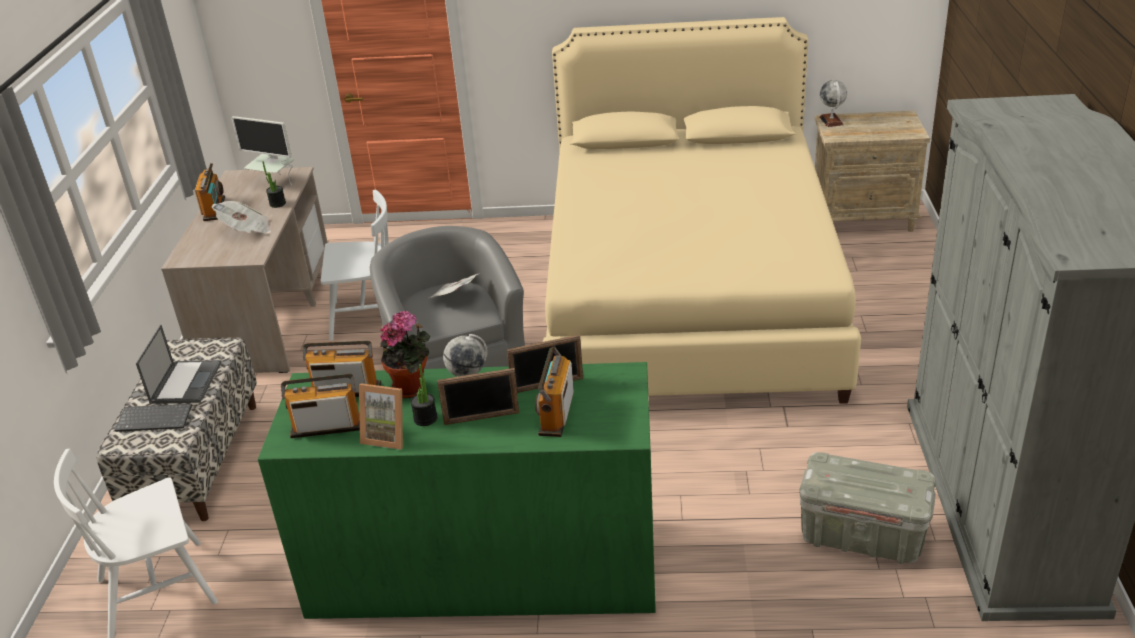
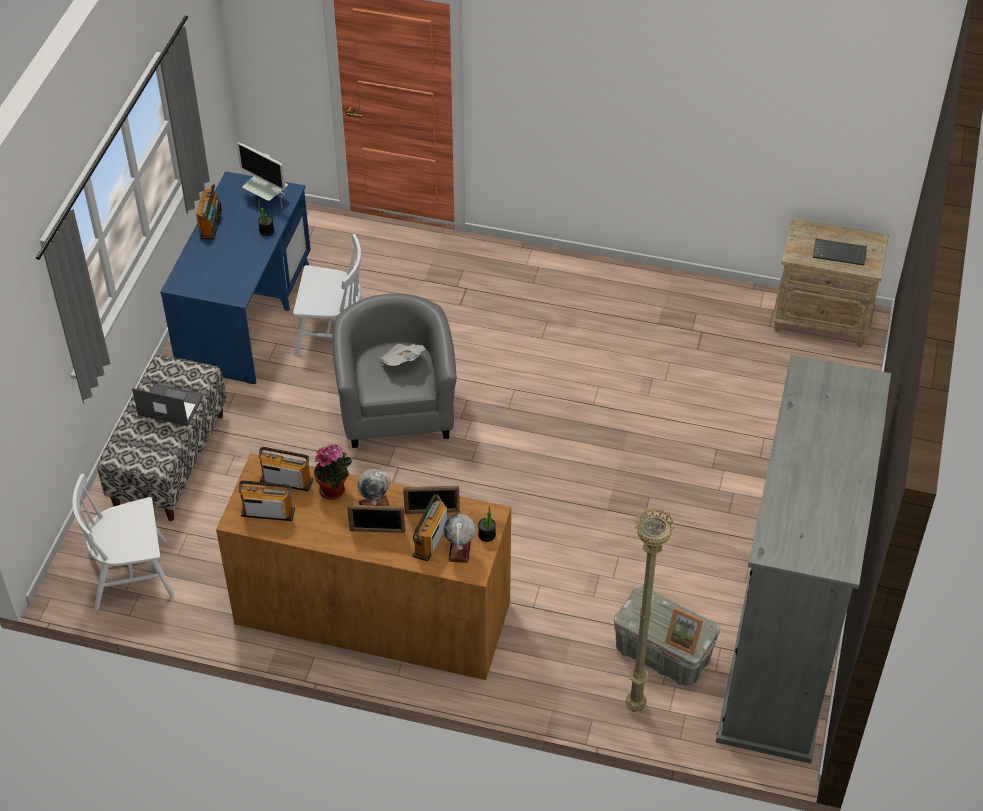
camera: 10 degrees right, 15 degrees up
(155, 418) = (144, 438): keyboard -> keyboard (840, 252)
(186, 382) = (170, 405): laptop -> laptop turned 90 degrees counterclockwise
(246, 230) = (235, 260): newspaper -> none
(268, 317) = (245, 314): beige desk -> blue desk
(387, 436) = (308, 531): picture frame -> picture frame (684, 640)
(425, 418) = (338, 521): potted plant -> potted plant (486, 535)
(483, 567) = (372, 613): green dresser -> brown dresser
(688, 297) = (621, 379): beige bed -> none
(831, 121) = (802, 231): globe -> globe (459, 550)
(857, 602) = (634, 706): none -> beige floor lamp

